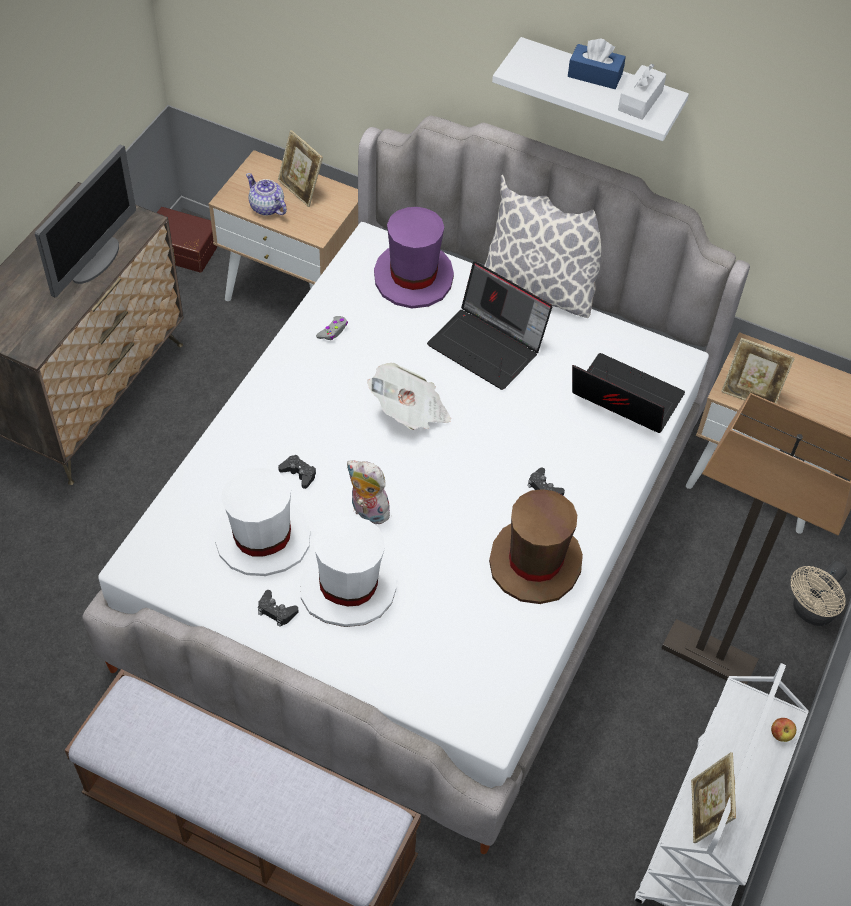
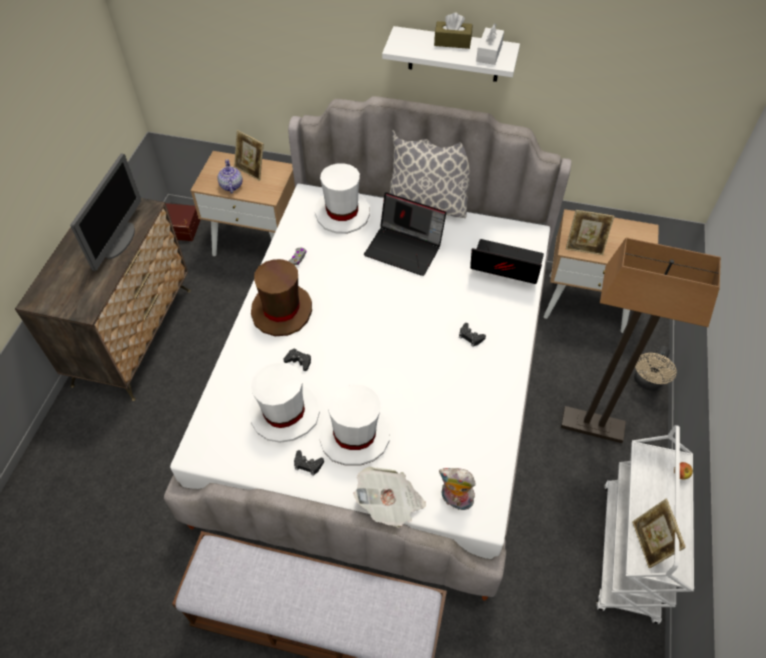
camera: 10 degrees left, 0 degrees up
(267, 207) = (231, 186): teapot -> teapot turned 45 degrees clockwise
(367, 512) = (354, 378): plush toy -> plush toy (455, 500)
(410, 411) = (364, 302): newspaper -> newspaper (390, 503)
(413, 277) = (342, 213): purple hat -> white hat
(535, 562) = (480, 389): brown hat -> brown hat (282, 310)
(595, 75) = (452, 42): blue tissue box -> brown tissue box

